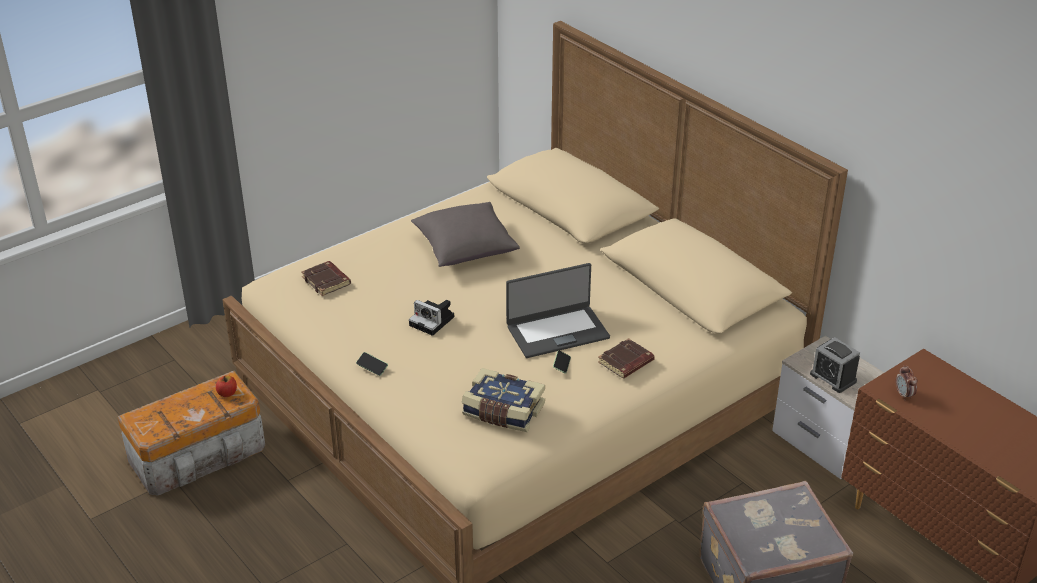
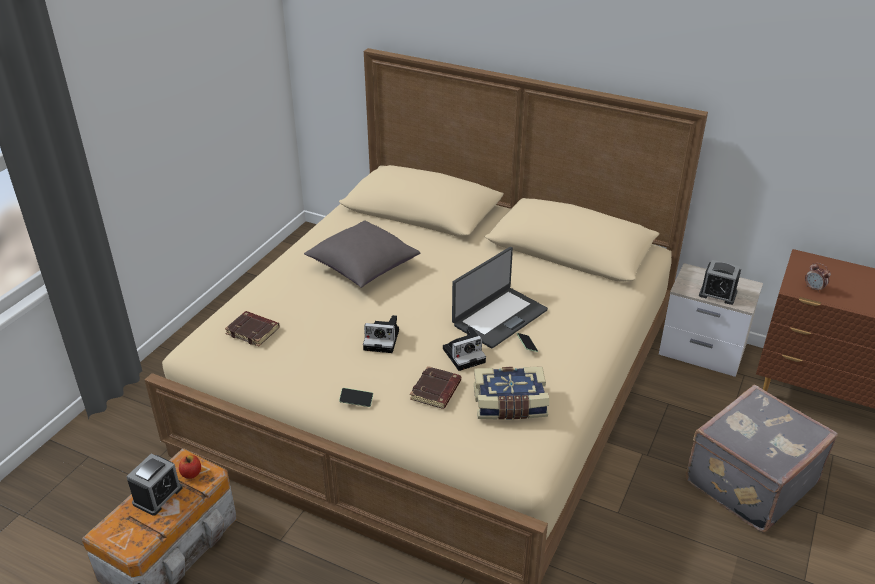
camera: 25 degrees left, 0 degrees up
(191, 402) = (157, 496): none -> alarm clock
(497, 356) = (465, 354): none -> camera
(626, 362) = (577, 327): brown book -> brown book (436, 391)

